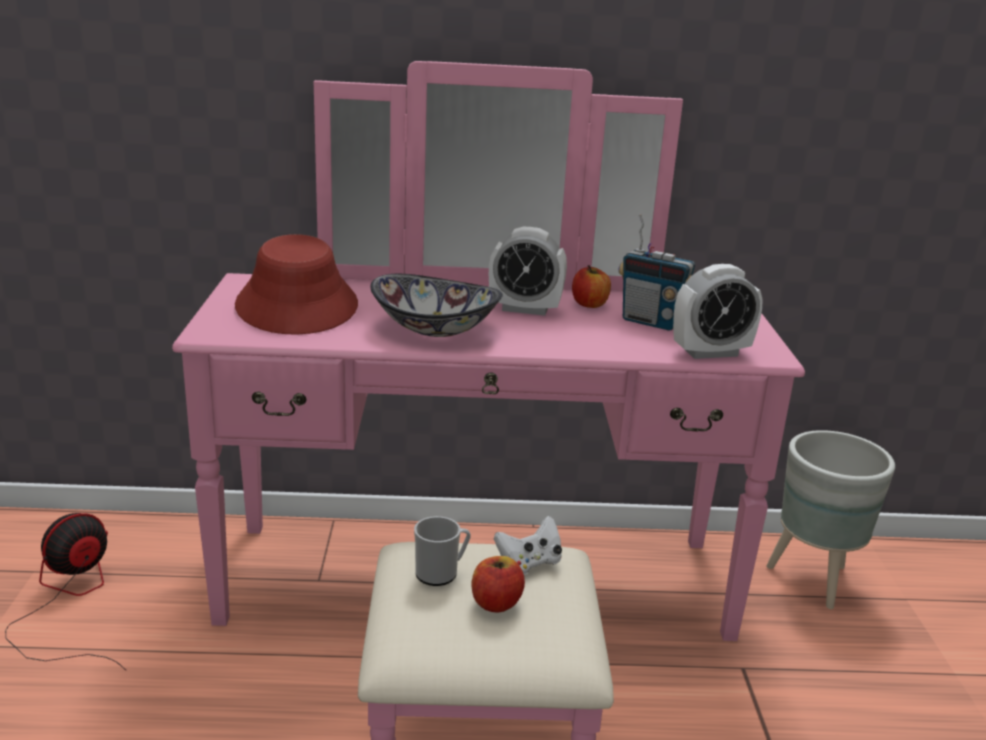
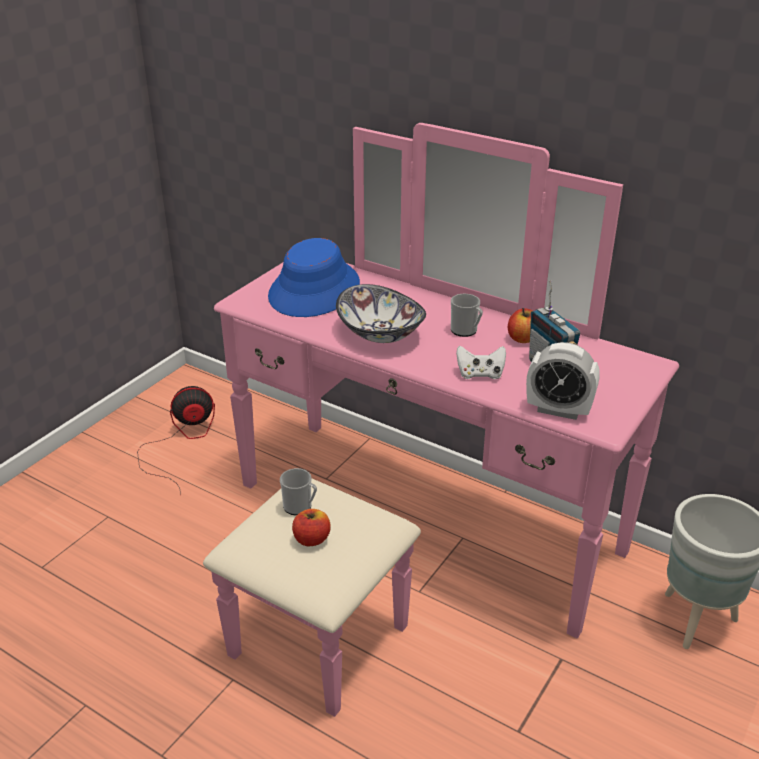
camera: 35 degrees right, 10 degrees up
(298, 306) = (315, 290): red hat -> blue hat
(525, 309) = (466, 331): alarm clock -> mug
(529, 563) = (359, 521): white game controller -> white game controller (480, 374)

